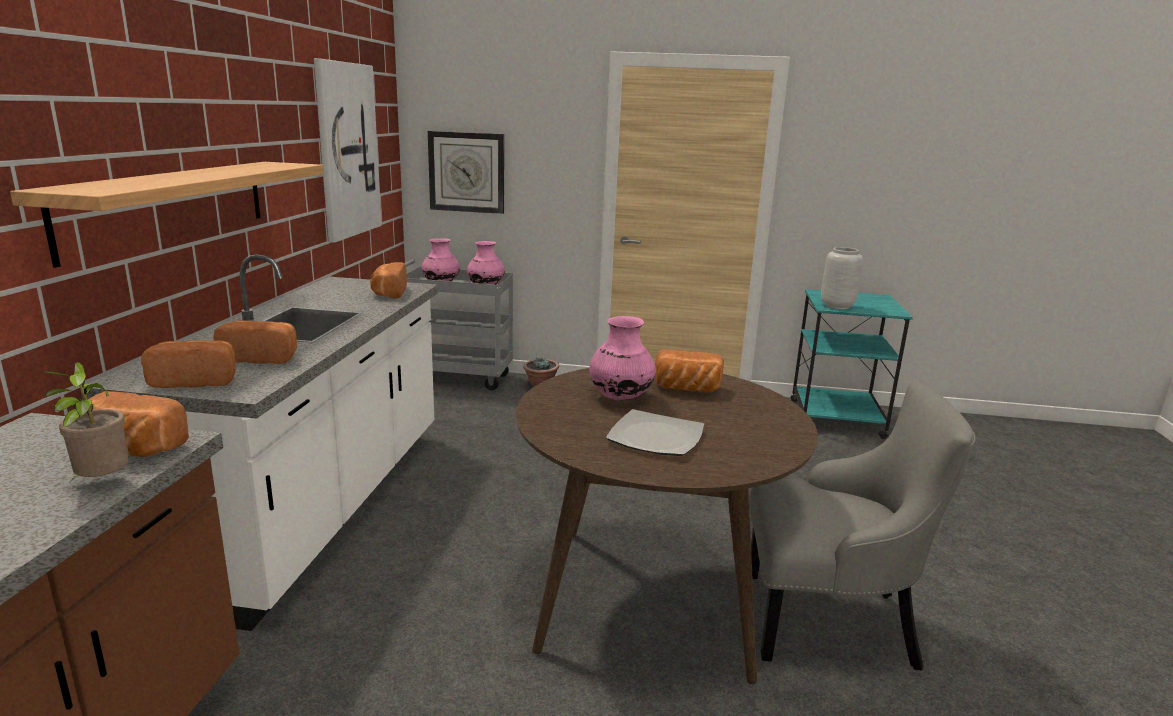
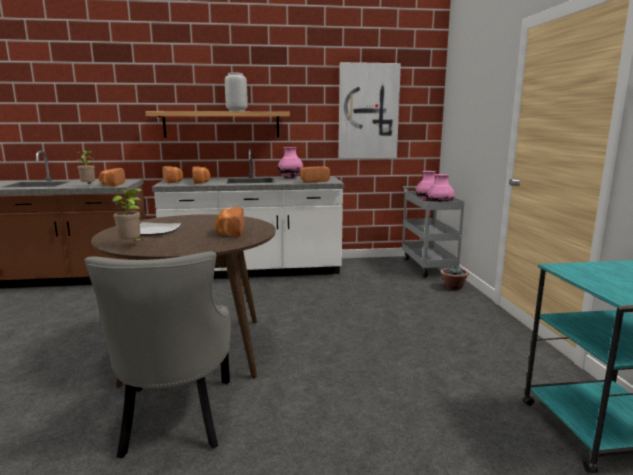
camera: 75 degrees right, 5 degrees down
(467, 172) = (459, 128): wall clock -> none
(620, 397) = (209, 224): pink vase -> pink vase (290, 178)
(751, 452) = (131, 245): none -> potted plant
(836, 306) = (578, 270): grey vase -> grey vase (237, 111)

